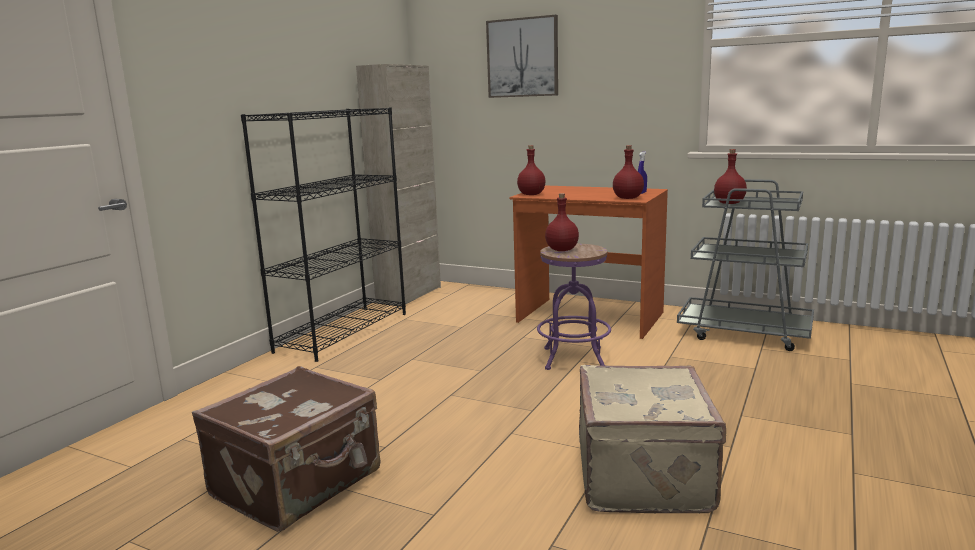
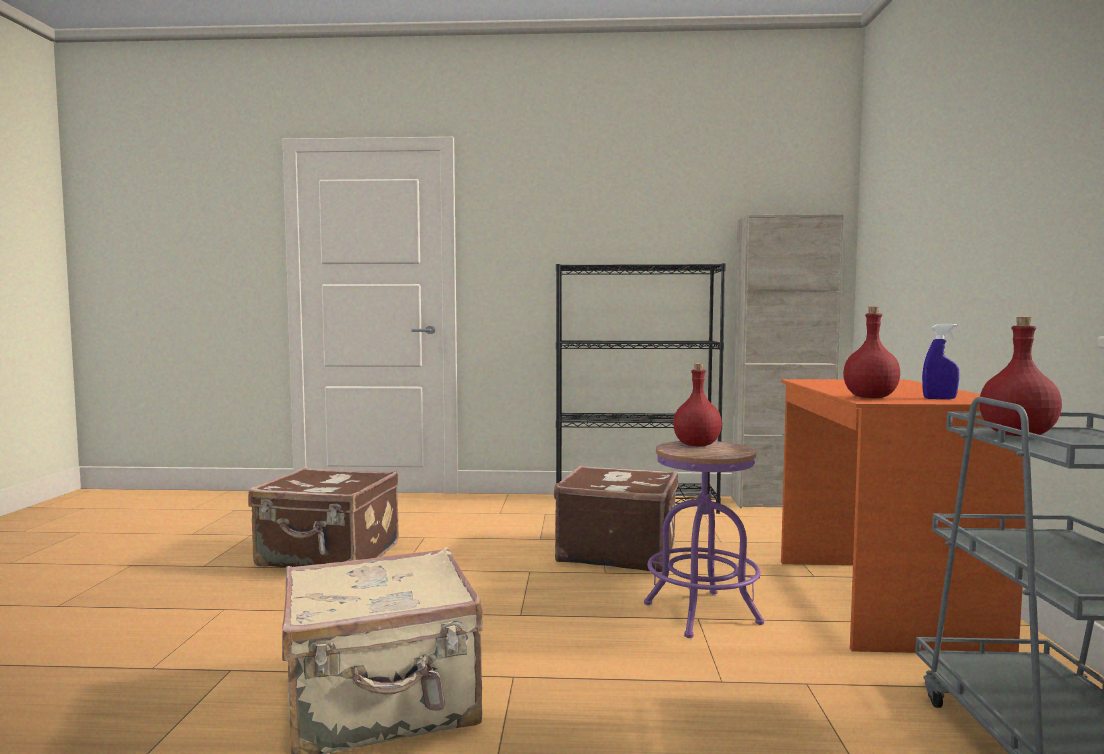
camera: 65 degrees right, 10 degrees down
(445, 359) = (617, 552): none -> brown suitcase
(523, 58) = (935, 188): picture -> none
(532, 194) = (812, 380): red bottle -> none

